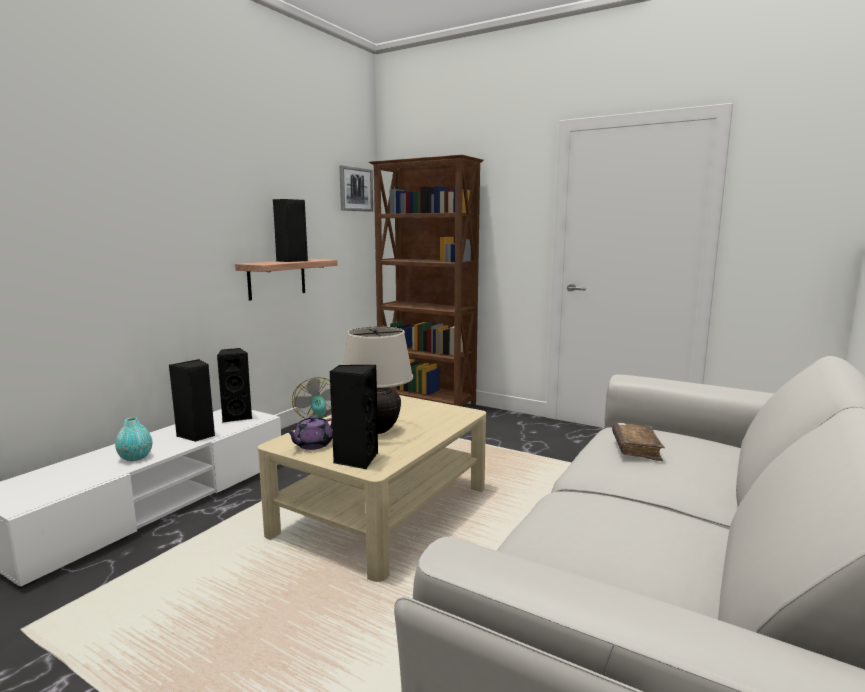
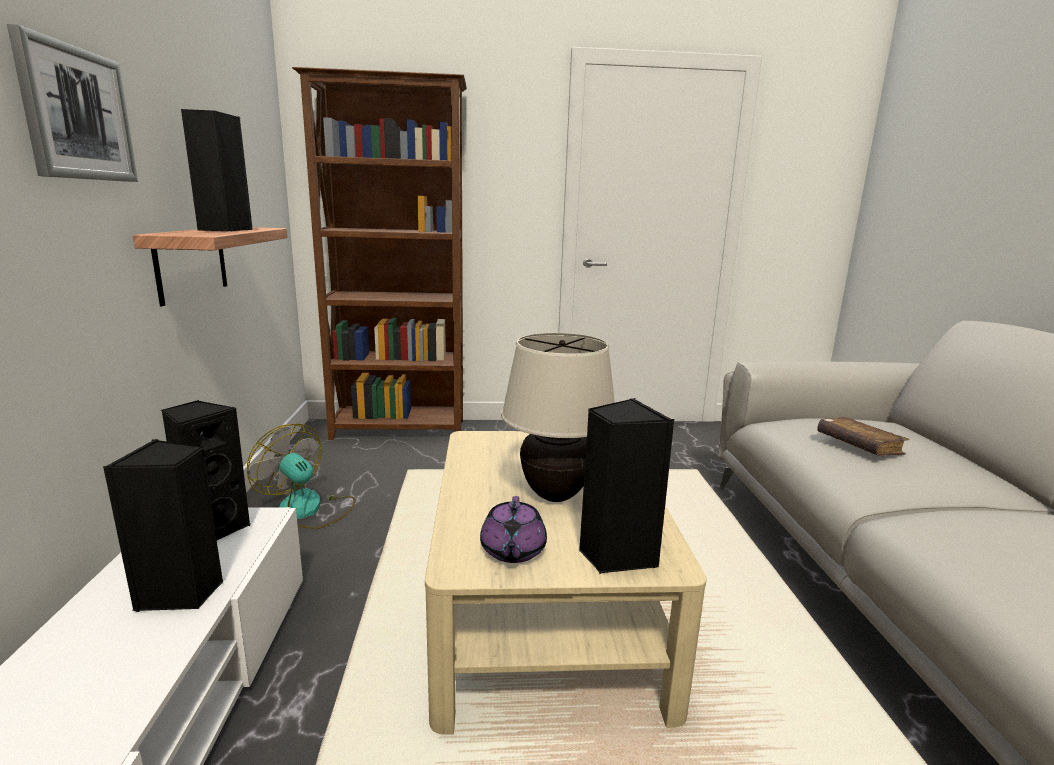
camera: 35 degrees left, 5 degrees up
(135, 457) = (97, 701): turquoise vase -> none
(355, 189) = (261, 112): picture -> picture (76, 114)

